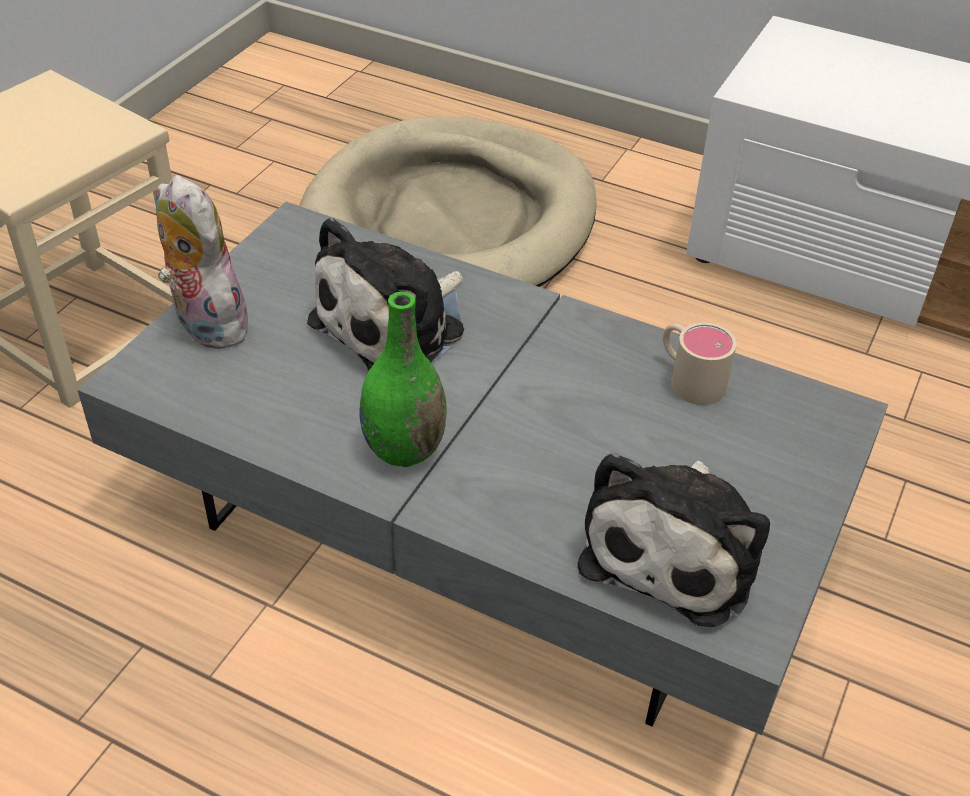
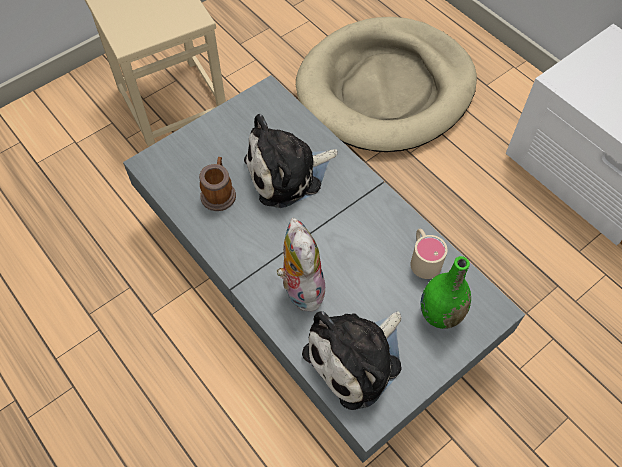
camera: 25 degrees right, 15 degrees up
(205, 324) = (196, 142): plush toy -> plush toy (300, 287)
(288, 385) = (219, 193): none -> mug
(404, 449) = (255, 250): green vase -> green vase (440, 314)

